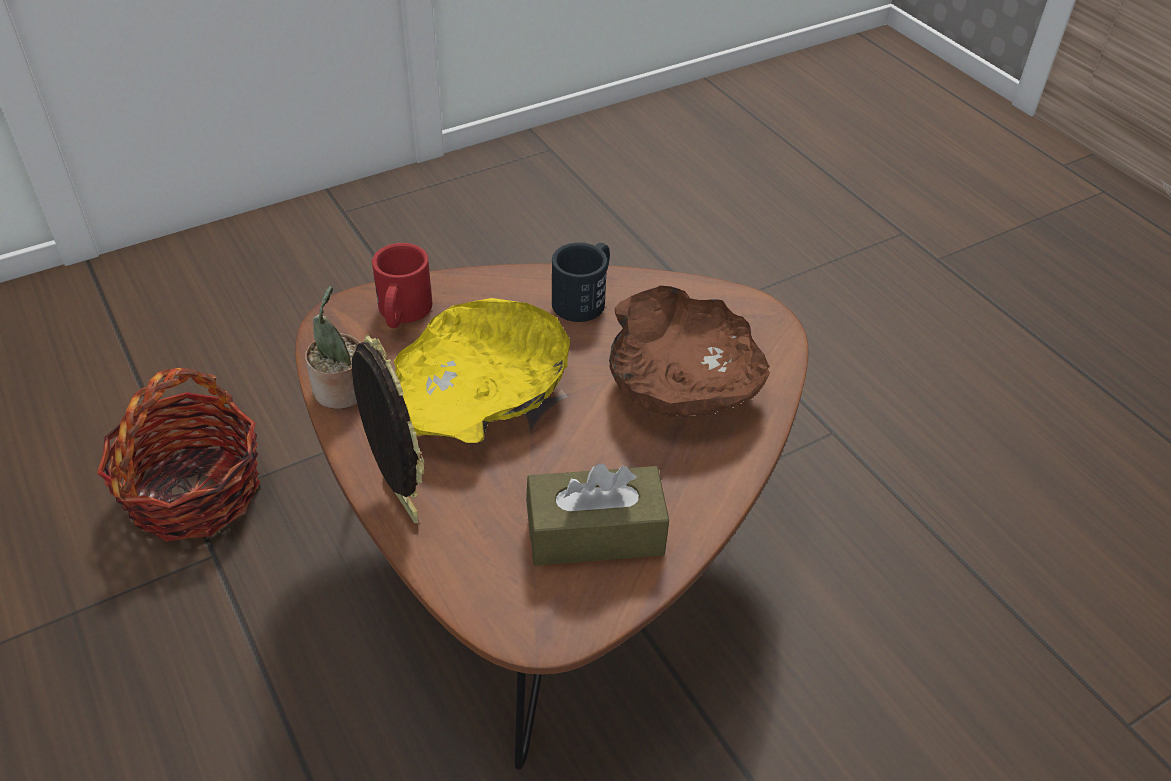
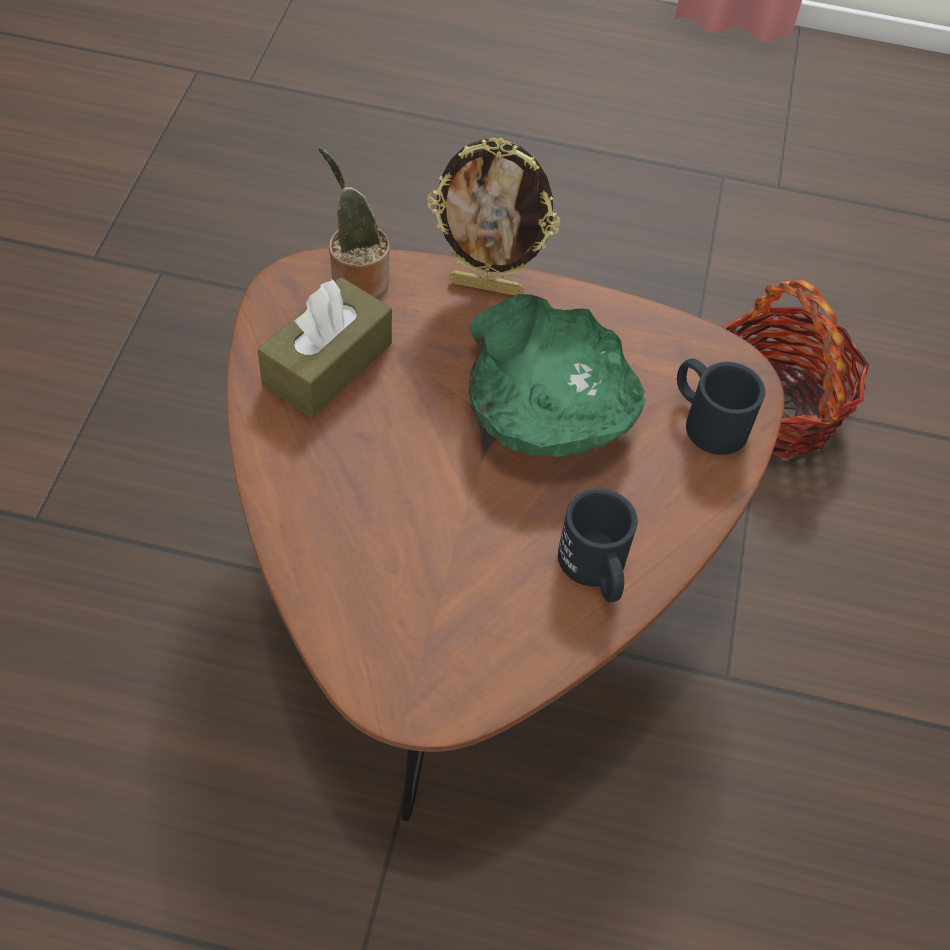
camera: 130 degrees right, 10 degrees up
(342, 392) = (637, 323): potted plant -> potted plant (356, 279)
(402, 313) = (706, 419): red mug -> black mug
(479, 393) = (546, 401): yellow bowl -> green bowl
(681, 377) = (411, 552): brown bowl -> none

